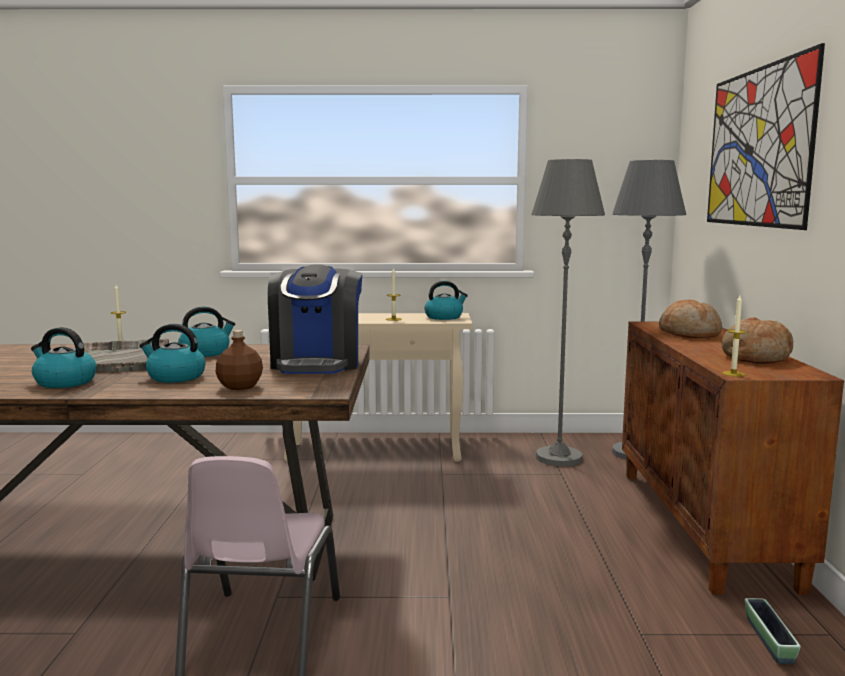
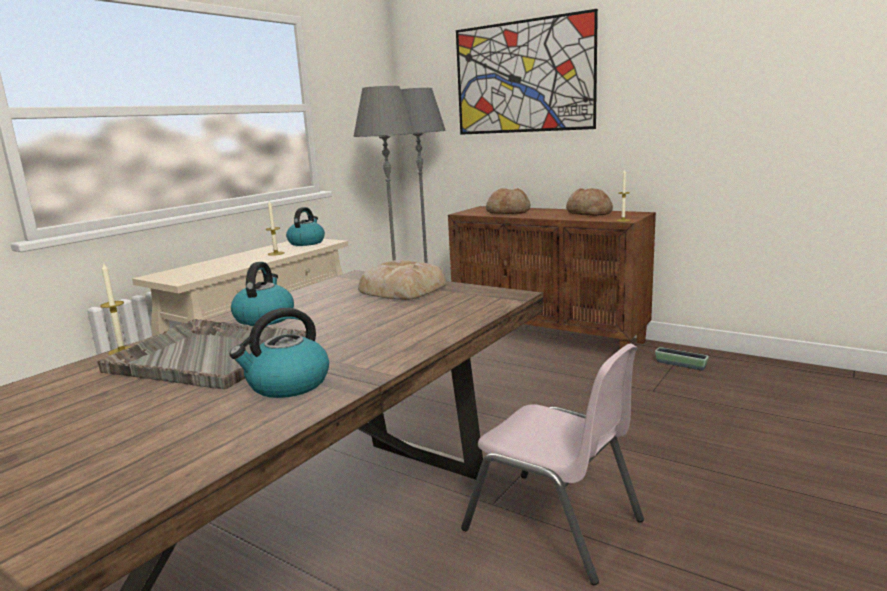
camera: 55 degrees left, 5 degrees up
(175, 377) = (362, 335): kettle -> none
(241, 387) = (449, 316): brown bottle -> none
(317, 363) = (402, 289): coffee machine -> bread

